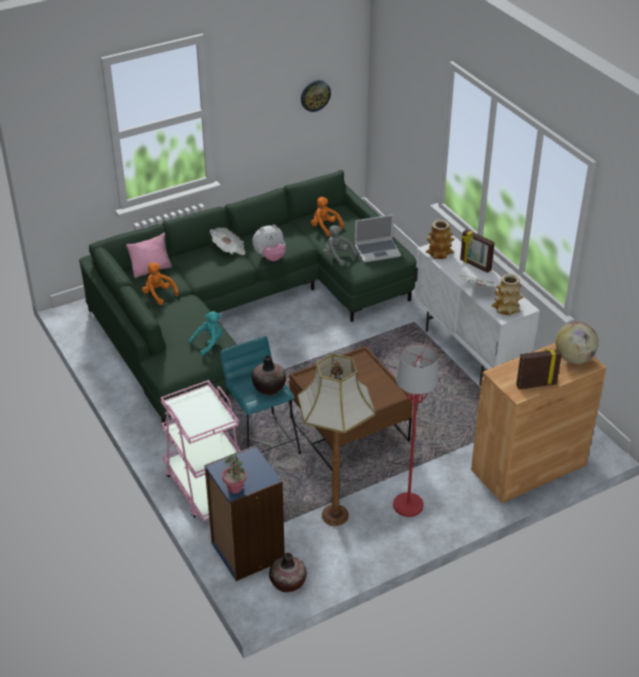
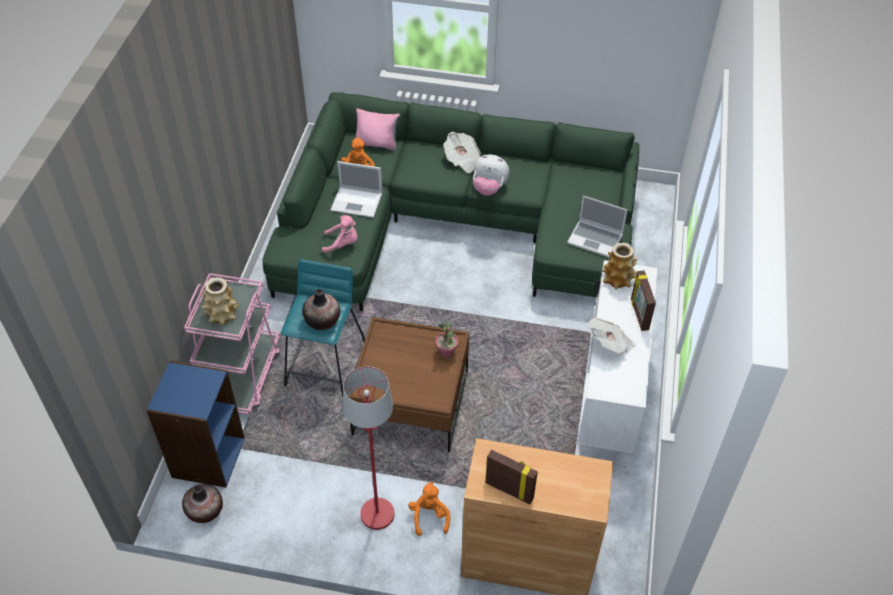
camera: 40 degrees right, 10 degrees up
(185, 312) = (357, 202): none -> laptop
(209, 343) = (342, 244): turquoise plush toy -> pink plush toy
(235, 488) = (165, 400): potted plant -> potted plant (446, 352)
(315, 95) = (634, 39): wall clock -> none
(325, 227) = (574, 186): orange plush toy -> orange plush toy (429, 516)
(334, 516) = (307, 476): floor lamp -> none
(337, 256) = (551, 223): grey plush toy -> none
(506, 309) = (611, 384): vase -> vase (222, 314)
(574, 358) = (584, 488): globe -> none

